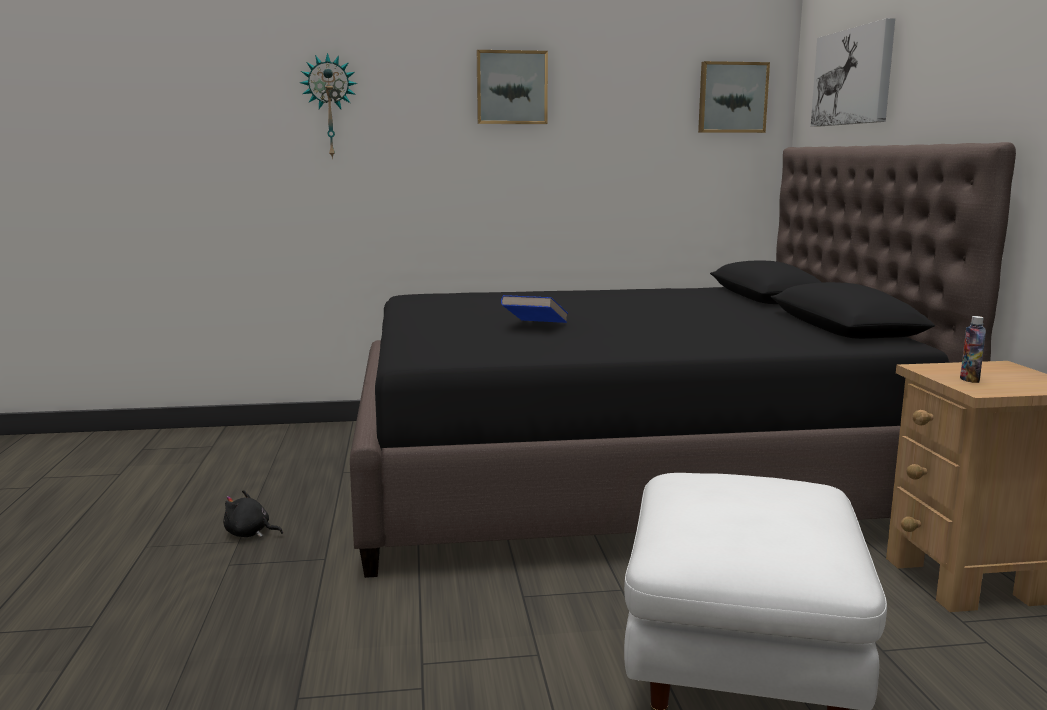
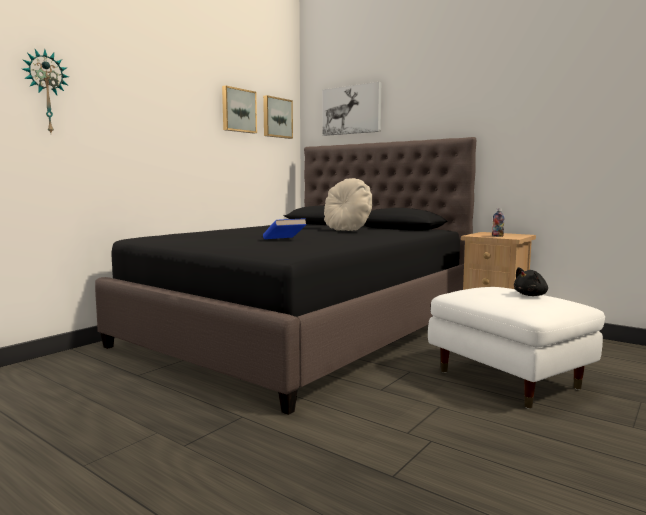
camera: 45 degrees left, 5 degrees down
(250, 533) = (155, 425): black plush toy -> black plush toy (531, 295)
(511, 88) = (171, 96): picture -> picture (238, 110)
(719, 319) = (347, 230): none -> beige pillow

